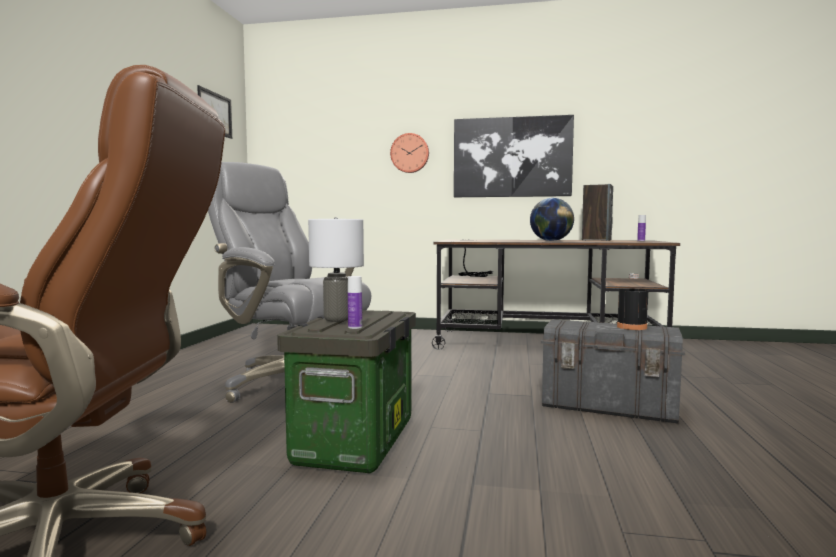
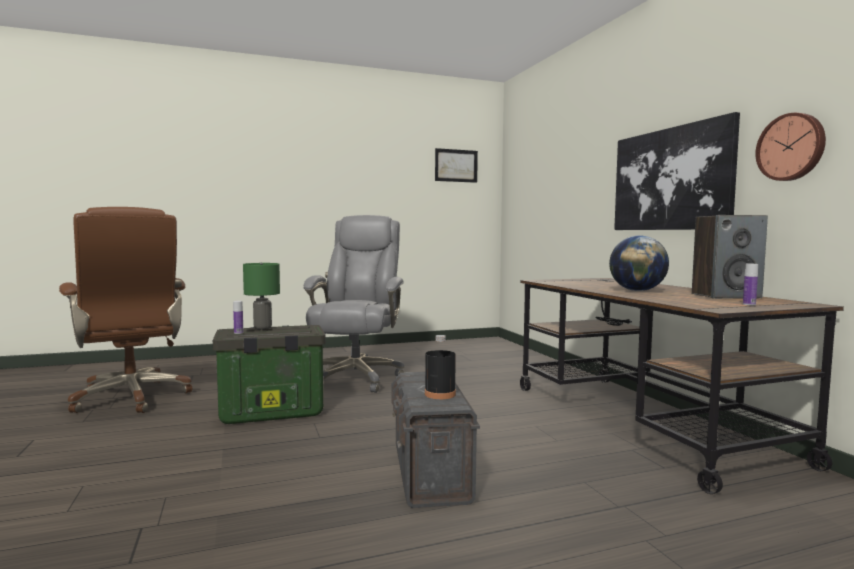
camera: 60 degrees right, 0 degrees up
(337, 319) = (263, 328): white table lamp -> green table lamp
(410, 153) = (588, 182): wall clock -> wall clock (791, 147)

